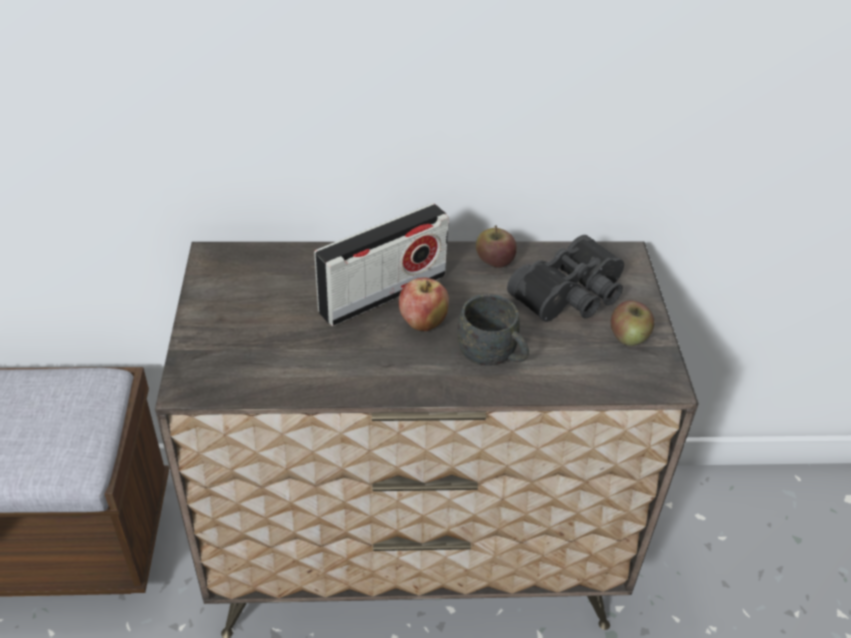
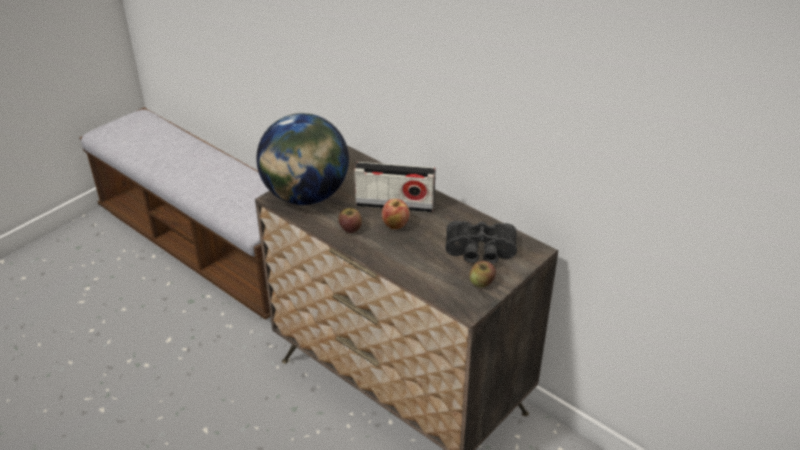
camera: 45 degrees right, 5 degrees down
(235, 355) = (306, 196): none -> globe
(492, 356) = (406, 254): grey mug -> none
(494, 261) = (465, 218): apple -> apple (350, 228)

